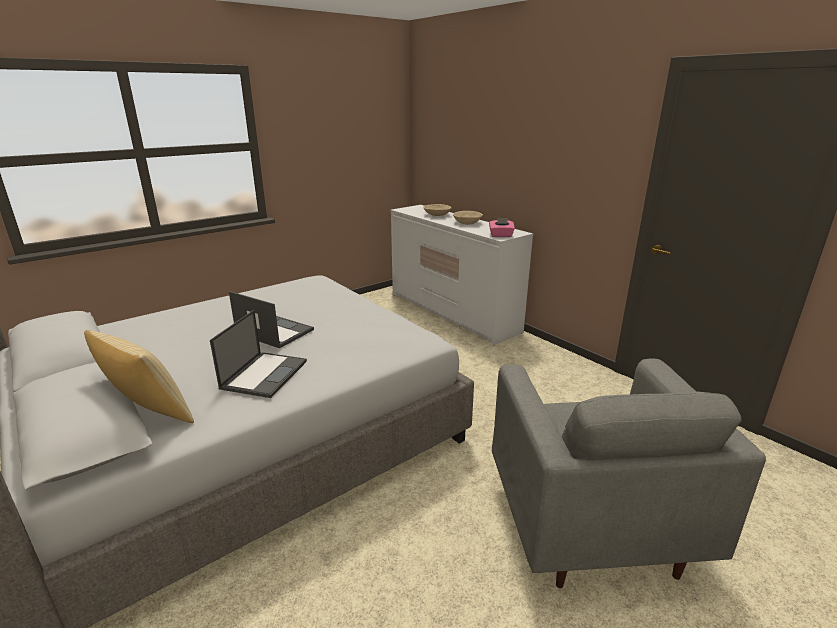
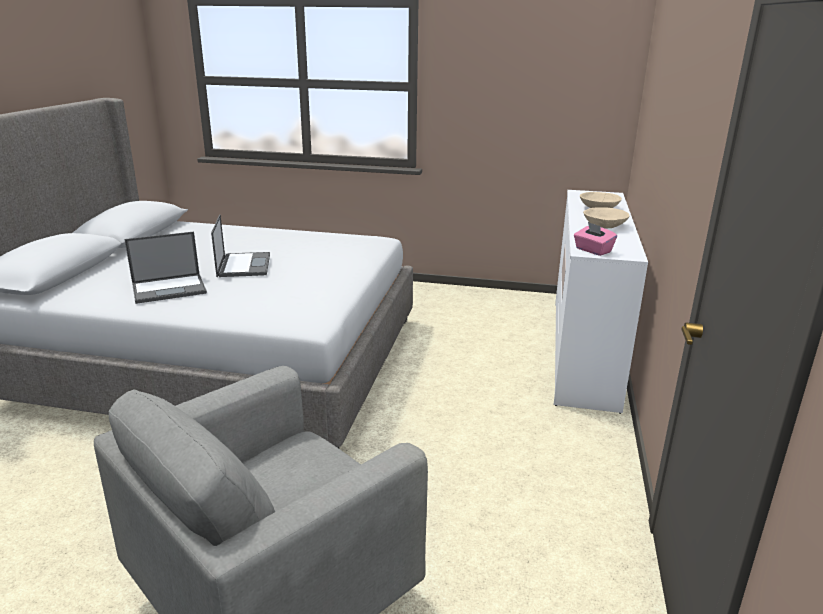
camera: 50 degrees right, 0 degrees up
(149, 416) = (81, 282): pillow -> none

